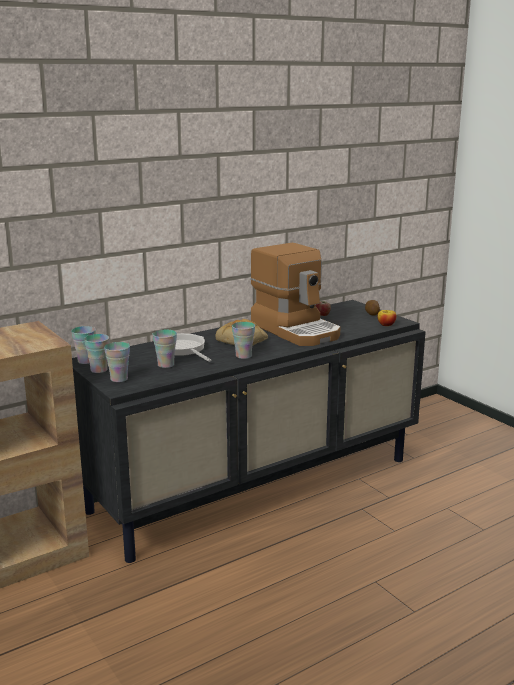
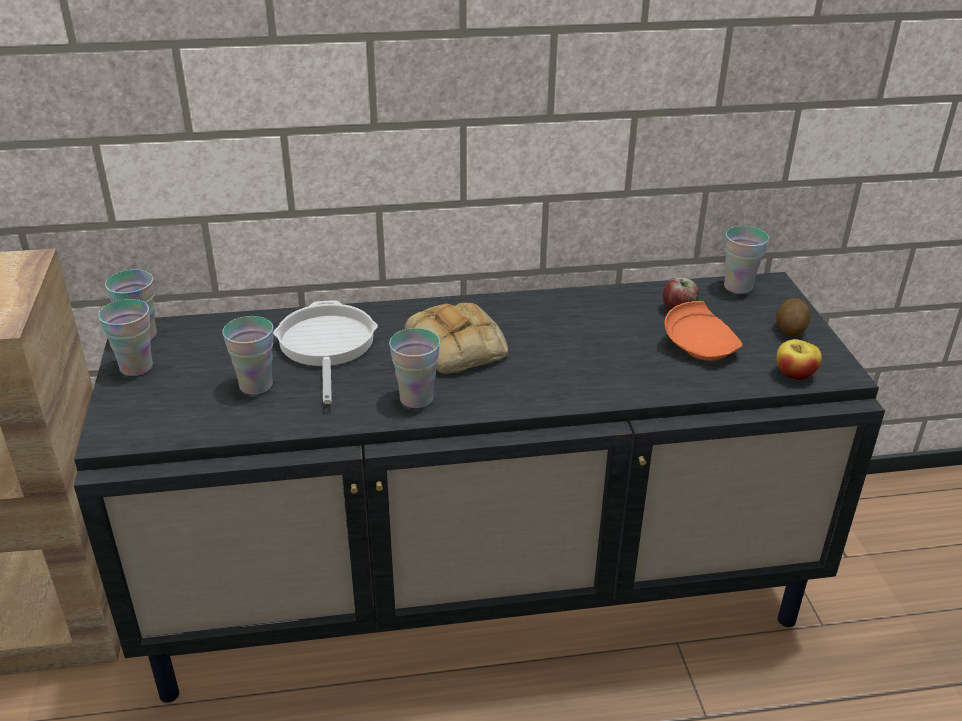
camera: 25 degrees right, 15 degrees up
(119, 379) = (142, 404): cup -> cup (738, 287)
(296, 330) = (588, 342): coffee machine -> none
(342, 323) = (700, 346): none -> orange plate

